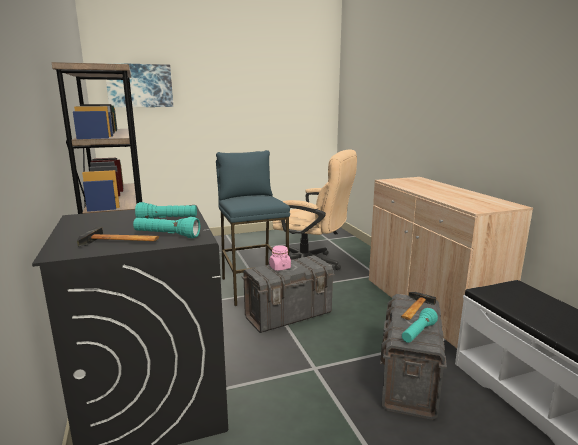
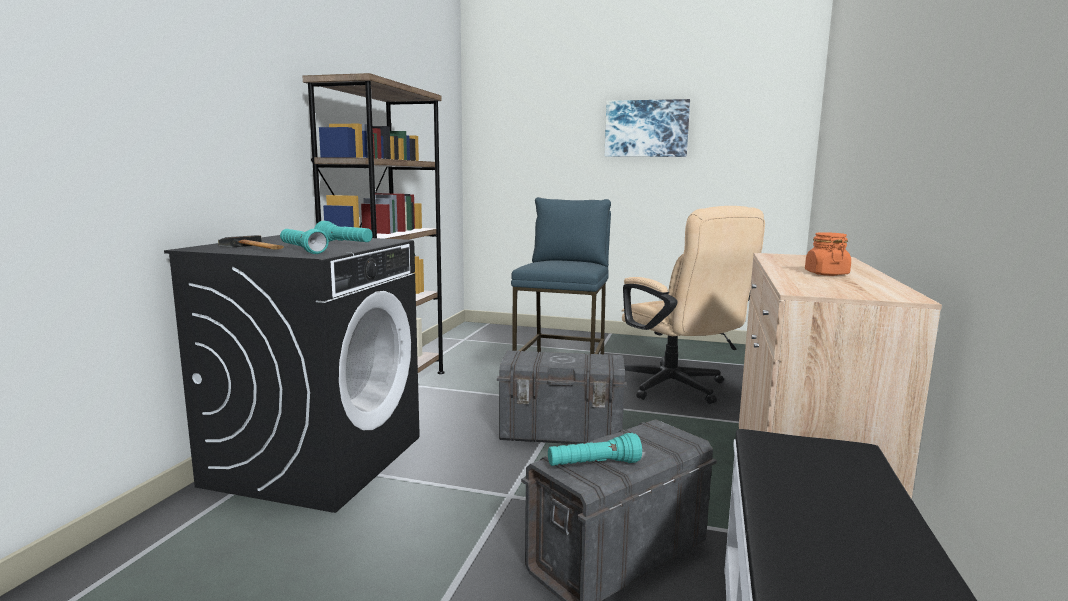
camera: 35 degrees right, 5 degrees down
(139, 85) = (518, 123): picture -> picture (646, 128)
(280, 267) = (551, 357): pink jar -> none
(413, 309) = (643, 441): hammer -> none
(447, 193) = (826, 274): none -> orange jar

